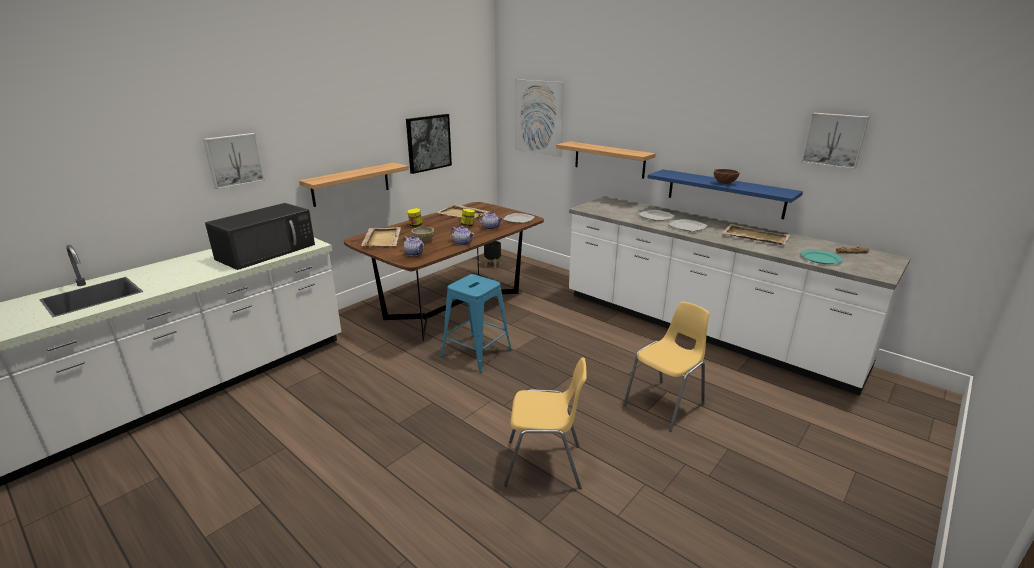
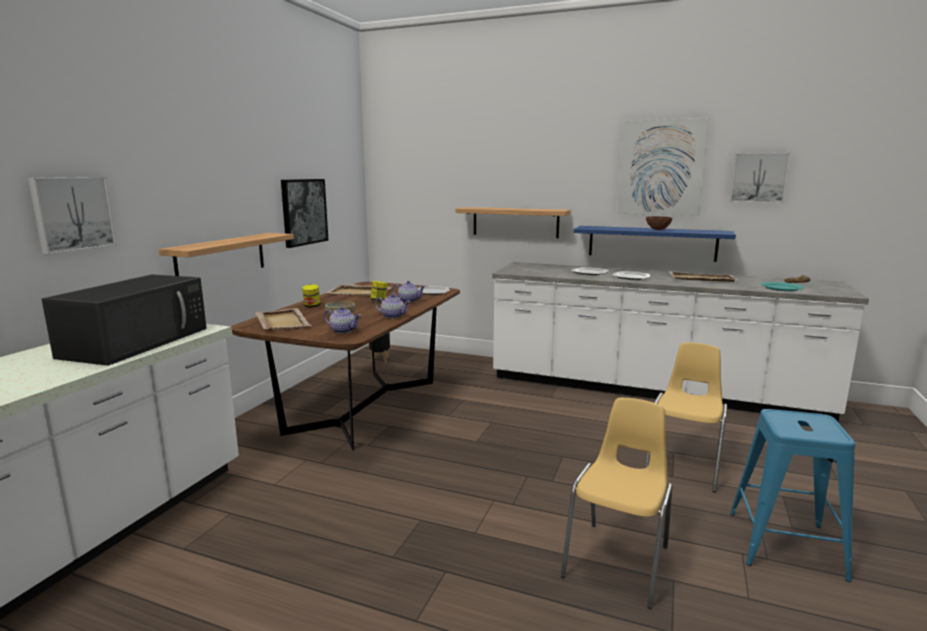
camera: 20 degrees left, 10 degrees down
(476, 353) = (432, 452): blue stool -> blue stool (784, 544)
(538, 117) = (423, 184): picture -> picture (661, 168)
(544, 465) = (618, 561): yellow chair -> yellow chair turned 45 degrees counterclockwise

